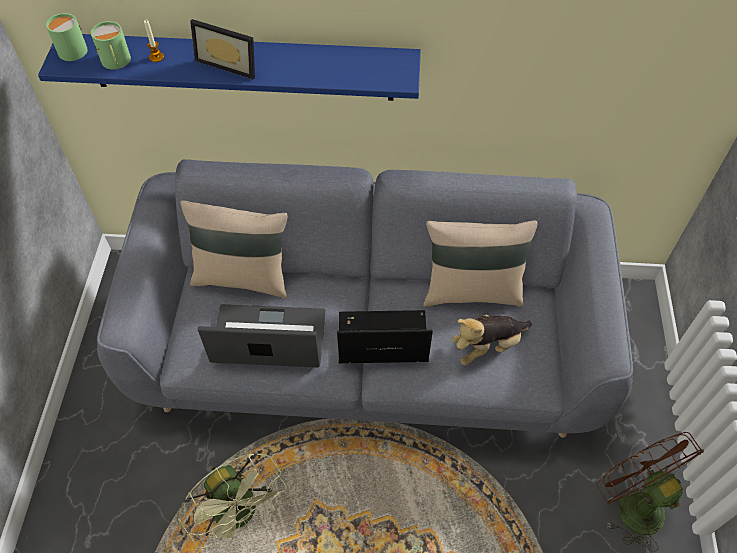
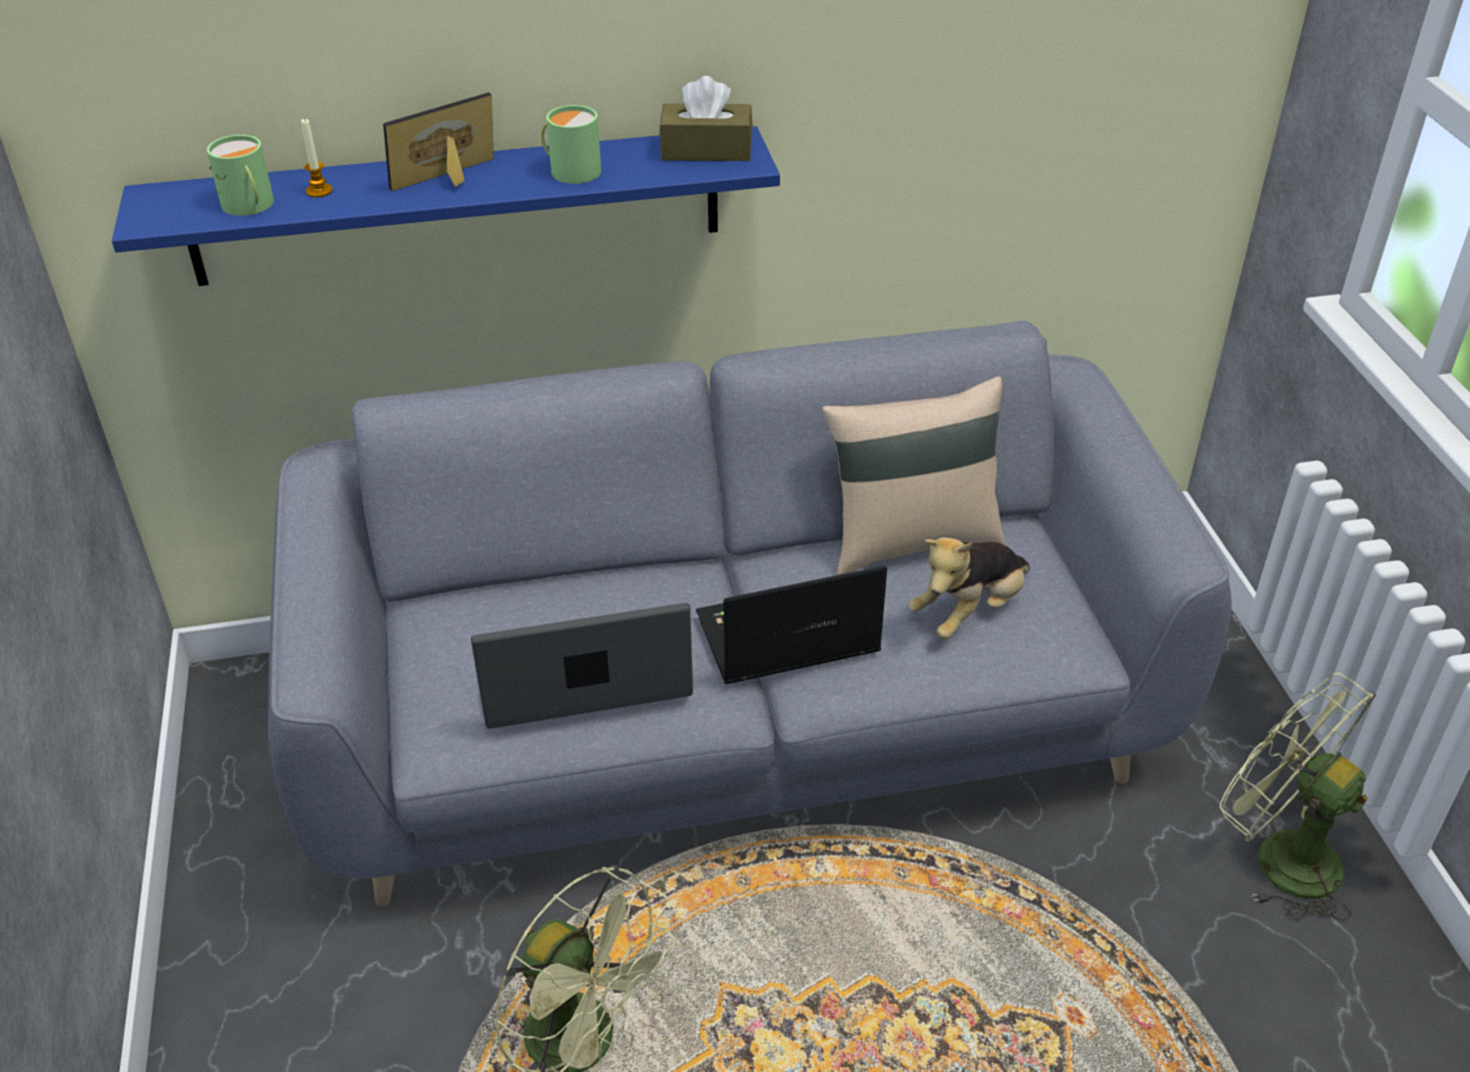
camera: 15 degrees left, 15 degrees down
(71, 49) = (159, 202): green mug -> green mug (571, 170)
(230, 62) = (451, 181): picture frame -> picture frame turned 135 degrees clockwise
(243, 277) = (500, 595): beige pillow -> none
(383, 64) = (706, 150): none -> brown tissue box
(632, 503) = (1279, 856): brown fan -> green fan

